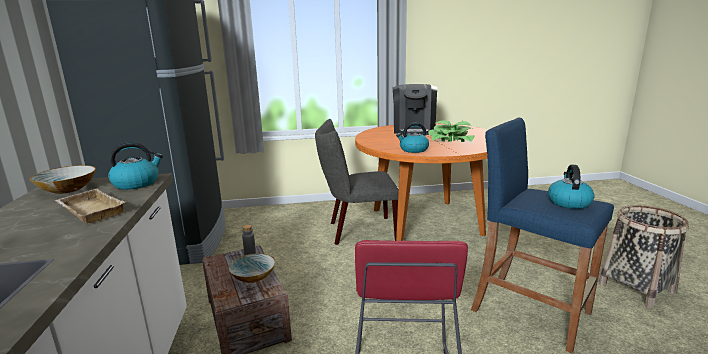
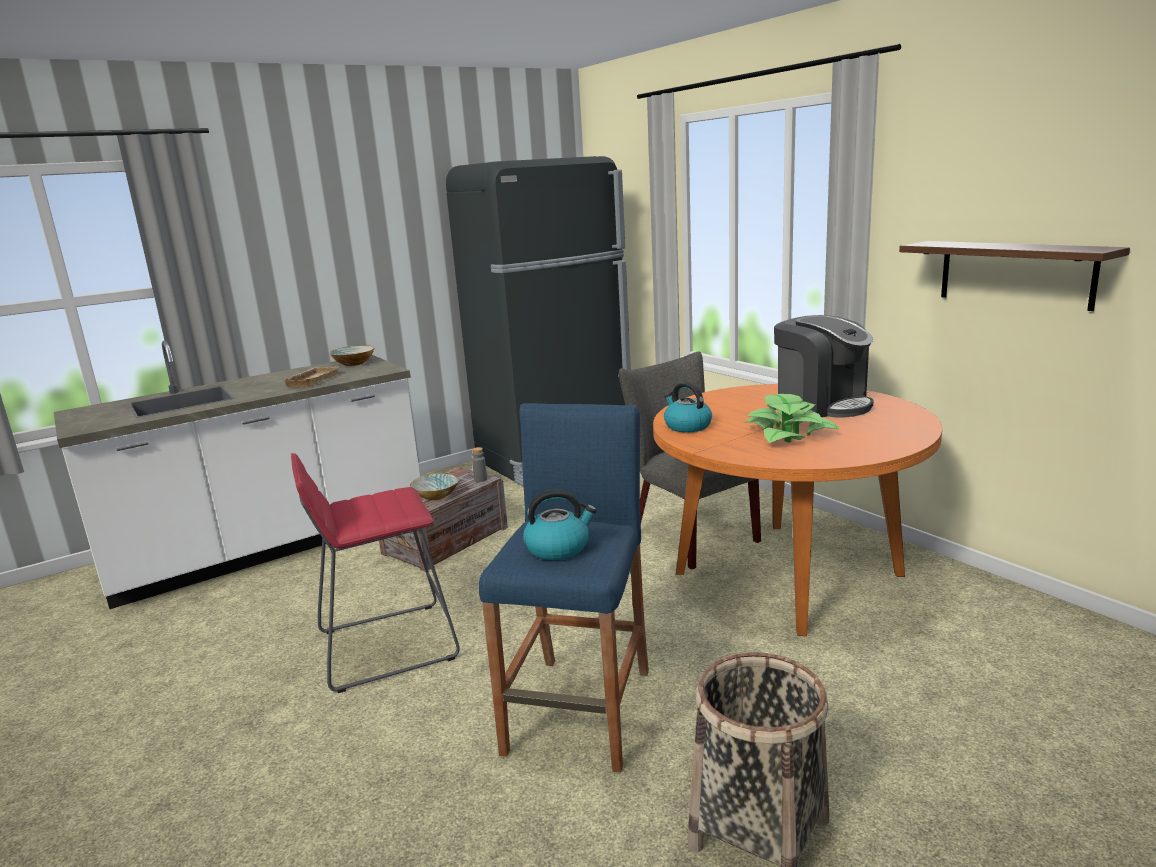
camera: 65 degrees right, 0 degrees up
(137, 183) = (375, 371): kettle -> none
(414, 130) = (822, 404): coffee machine -> coffee machine turned 105 degrees counterclockwise
(463, 58) = (1015, 273): none -> shelf

